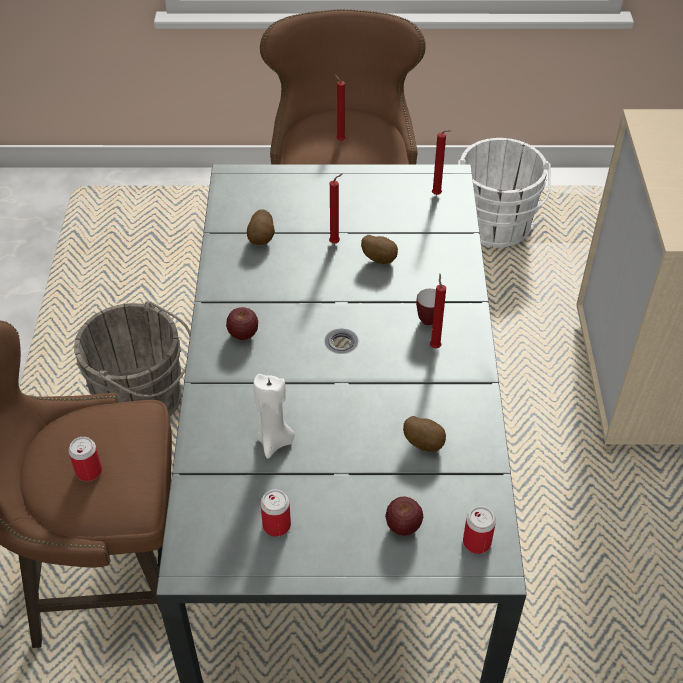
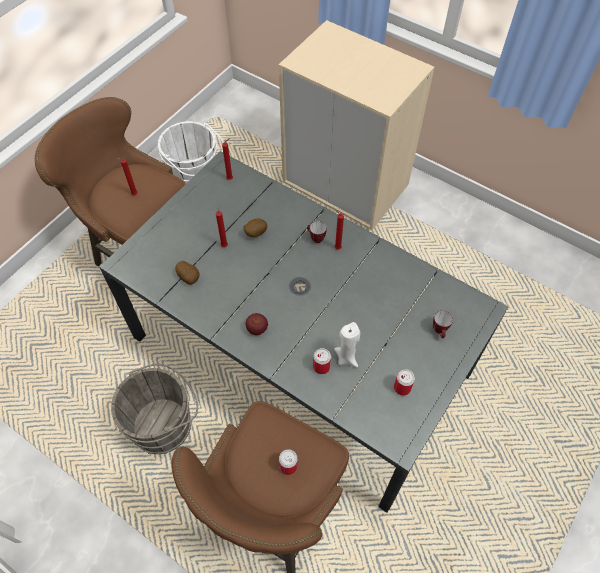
camera: 55 degrees left, 10 degrees up
(403, 526) = (439, 332): apple -> mug
(424, 443) = (396, 291): potato -> none
(477, 542) = (468, 307): can -> can (321, 367)

